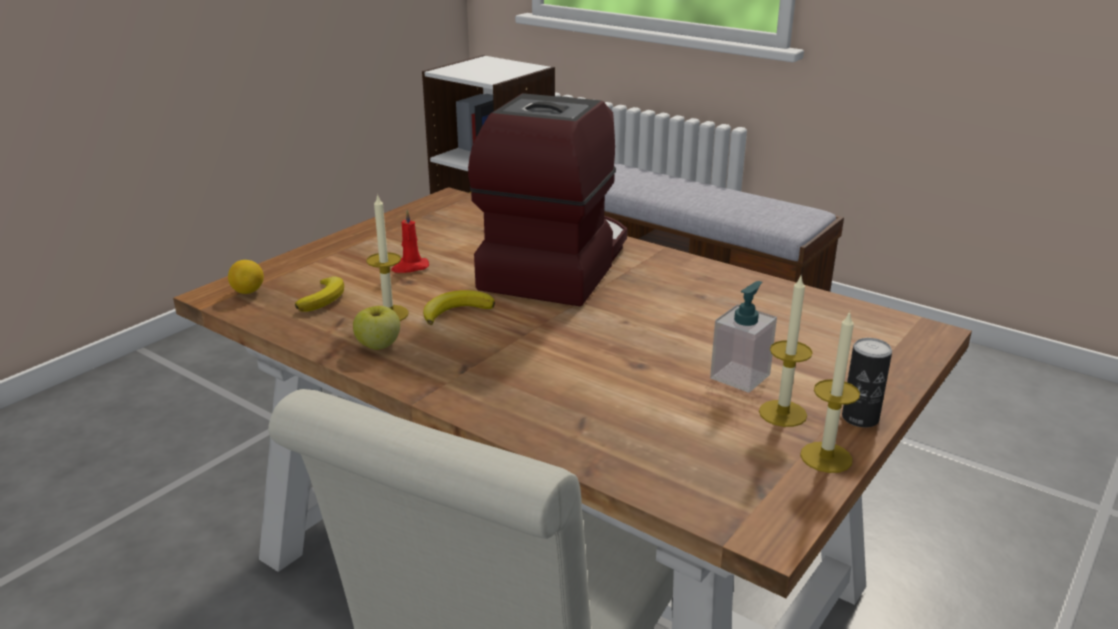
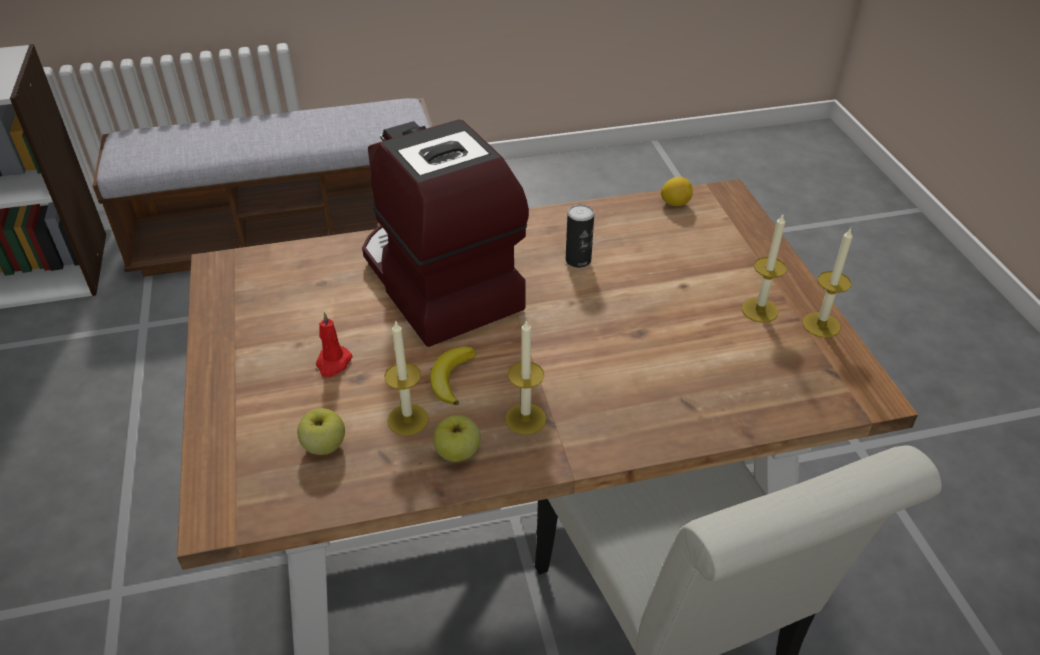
camera: 50 degrees left, 15 degrees up
(248, 292) = (243, 493): lemon -> lemon (675, 203)
(324, 298) = (324, 446): banana -> apple
(453, 357) = (525, 418): none -> candle
(740, 376) = (700, 299): soap dispenser -> none
(860, 418) = (793, 284): can -> can (578, 260)

